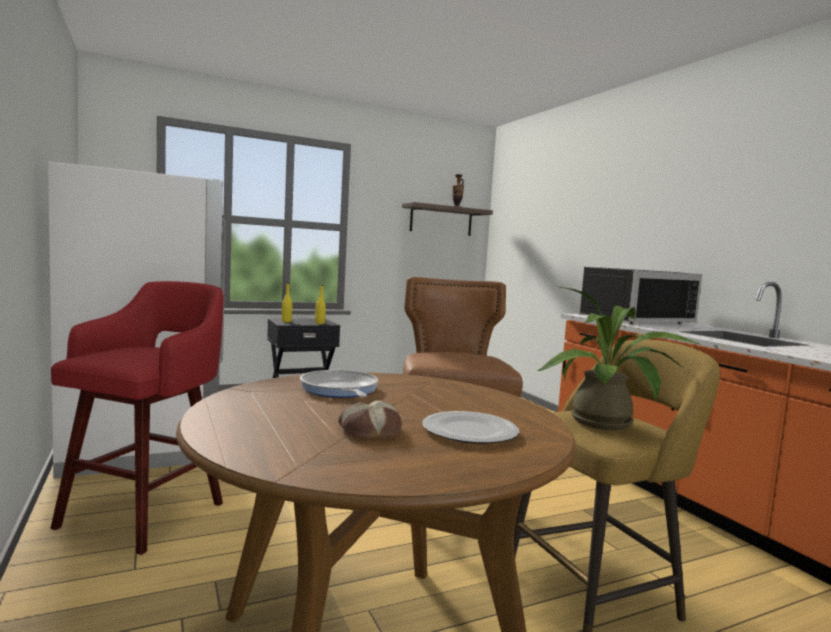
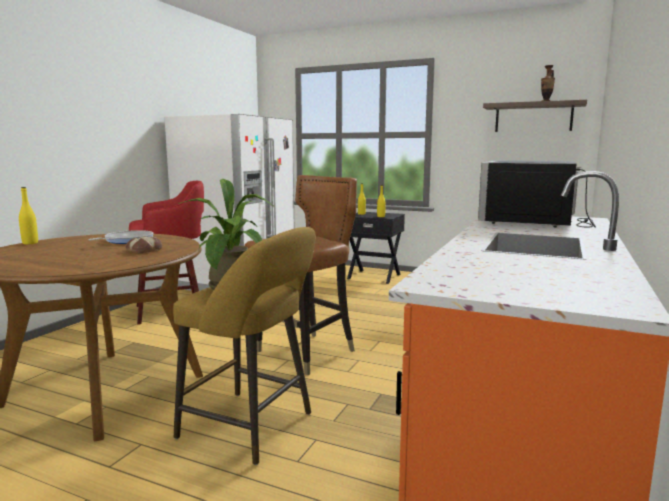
camera: 50 degrees right, 5 degrees up
(209, 427) = (30, 243): none -> yellow bottle
(369, 430) = (56, 253): bread -> bread (144, 250)
(471, 432) = (77, 261): plate -> none
(631, 319) = (535, 221): black microwave -> black microwave turned 90 degrees clockwise

